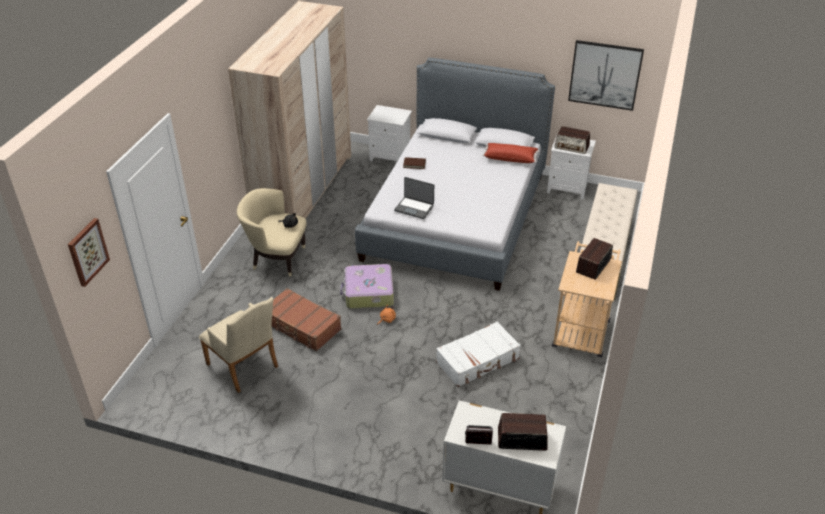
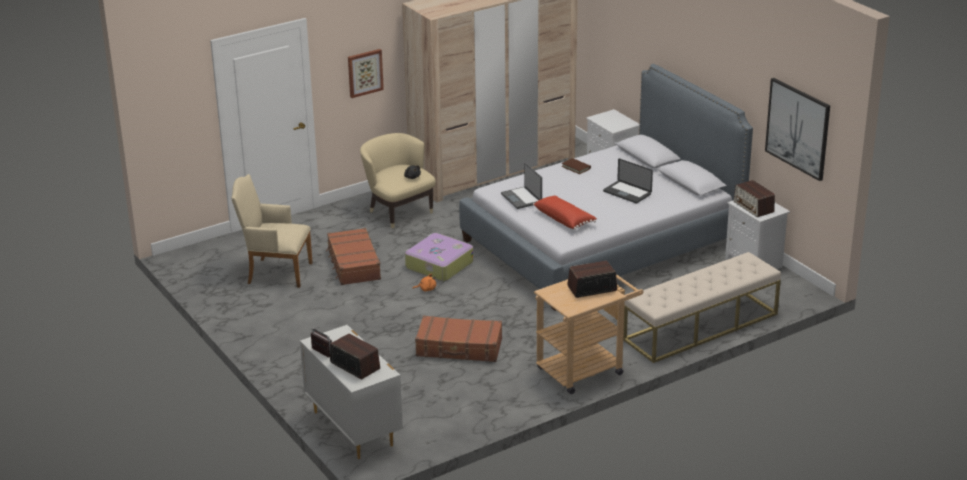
camera: 40 degrees right, 10 degrees down
(87, 252) = (168, 99): picture -> picture (365, 72)
(245, 368) = (275, 272): beige armchair -> beige armchair turned 105 degrees clockwise
(477, 170) = (627, 193): none -> laptop
(478, 361) = (459, 348): white suitcase -> brown suitcase
(510, 158) = (677, 195): red pillow -> red pillow (564, 219)

